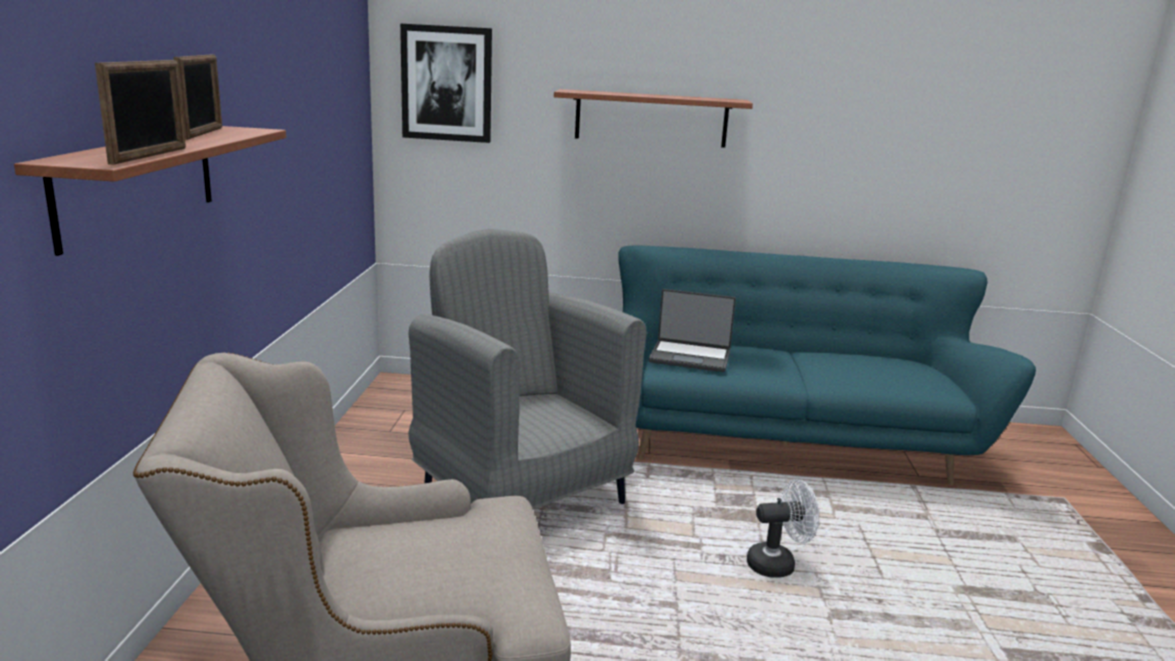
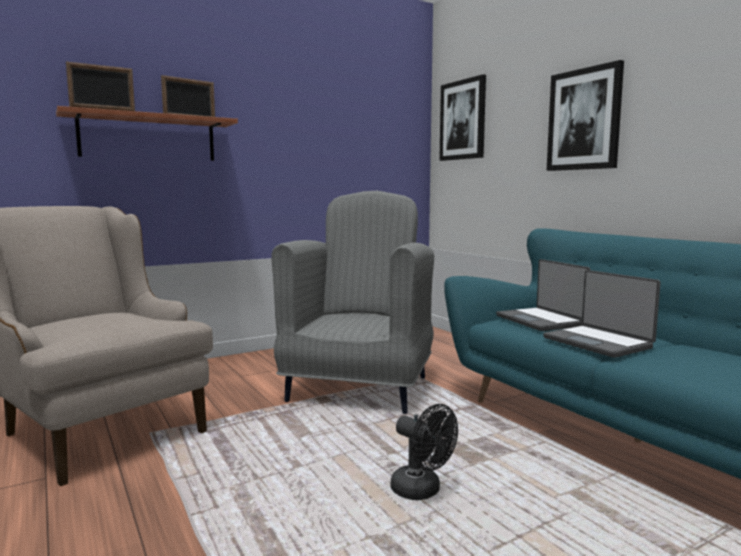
camera: 55 degrees right, 10 degrees down
(651, 118) = (584, 119): shelf -> picture
(777, 371) = (598, 342): none -> laptop
(778, 564) = (422, 491): white fan -> black fan

